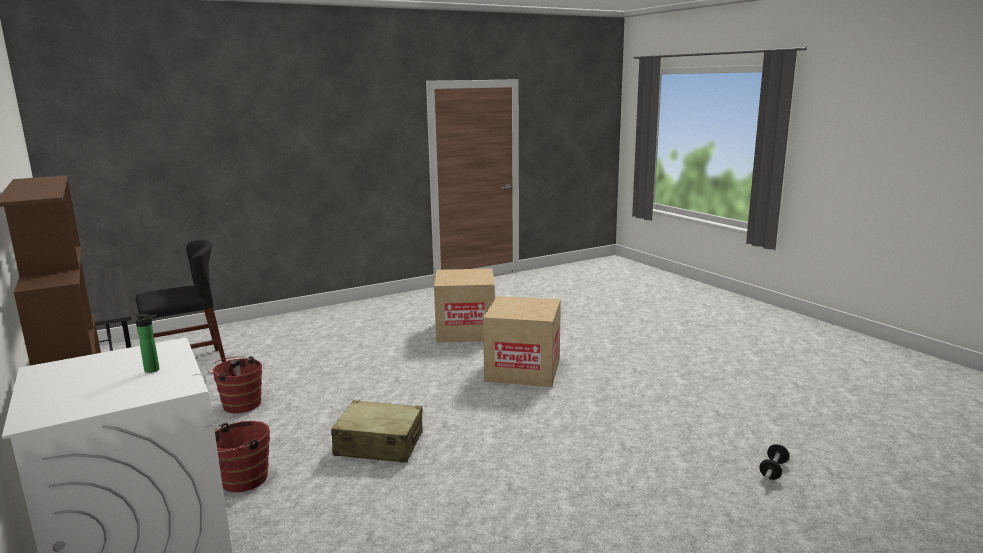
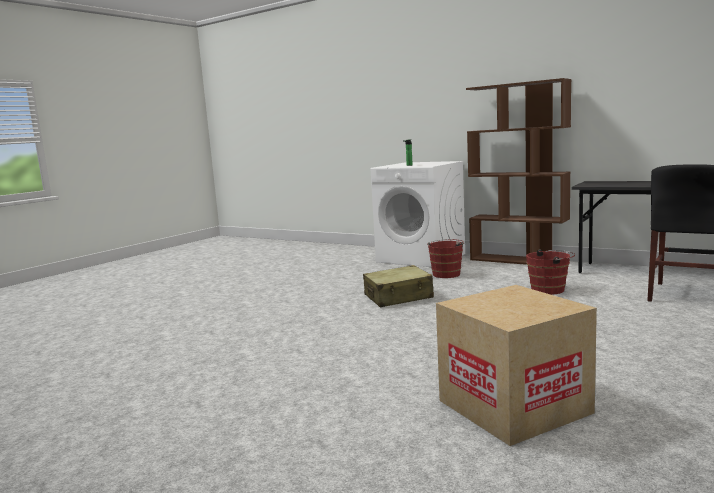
camera: 155 degrees right, 5 degrees down
(523, 370) = (349, 368): cardboard box -> none
(773, 470) = (88, 343): dumbbell -> none

